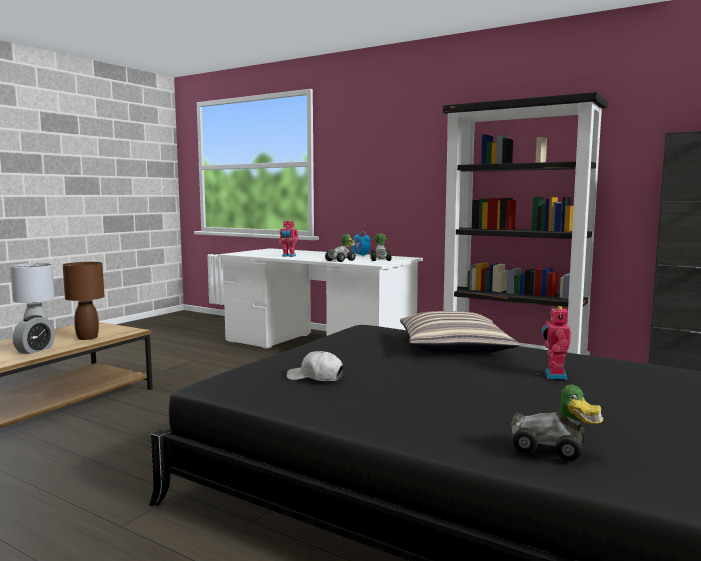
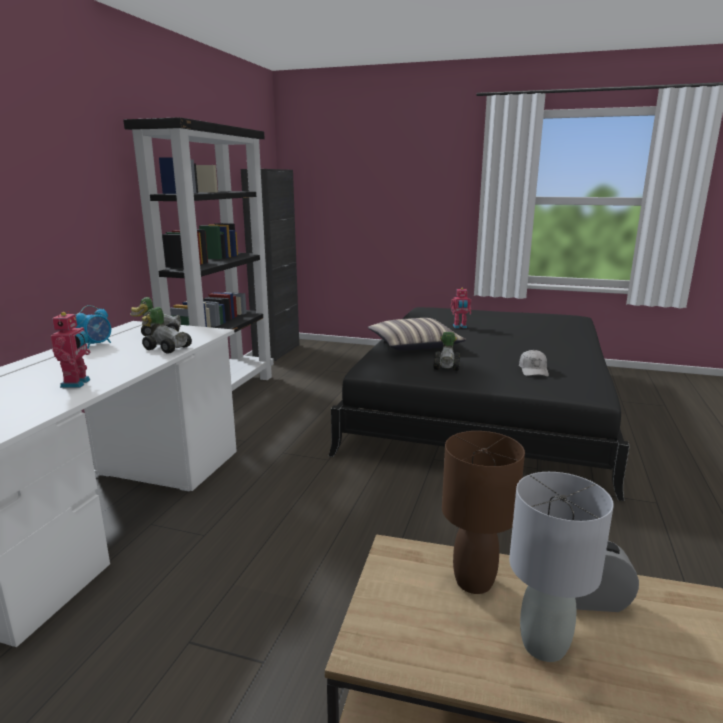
camera: 105 degrees left, 10 degrees up
(553, 450) = (570, 327): toy car -> toy car (447, 366)

